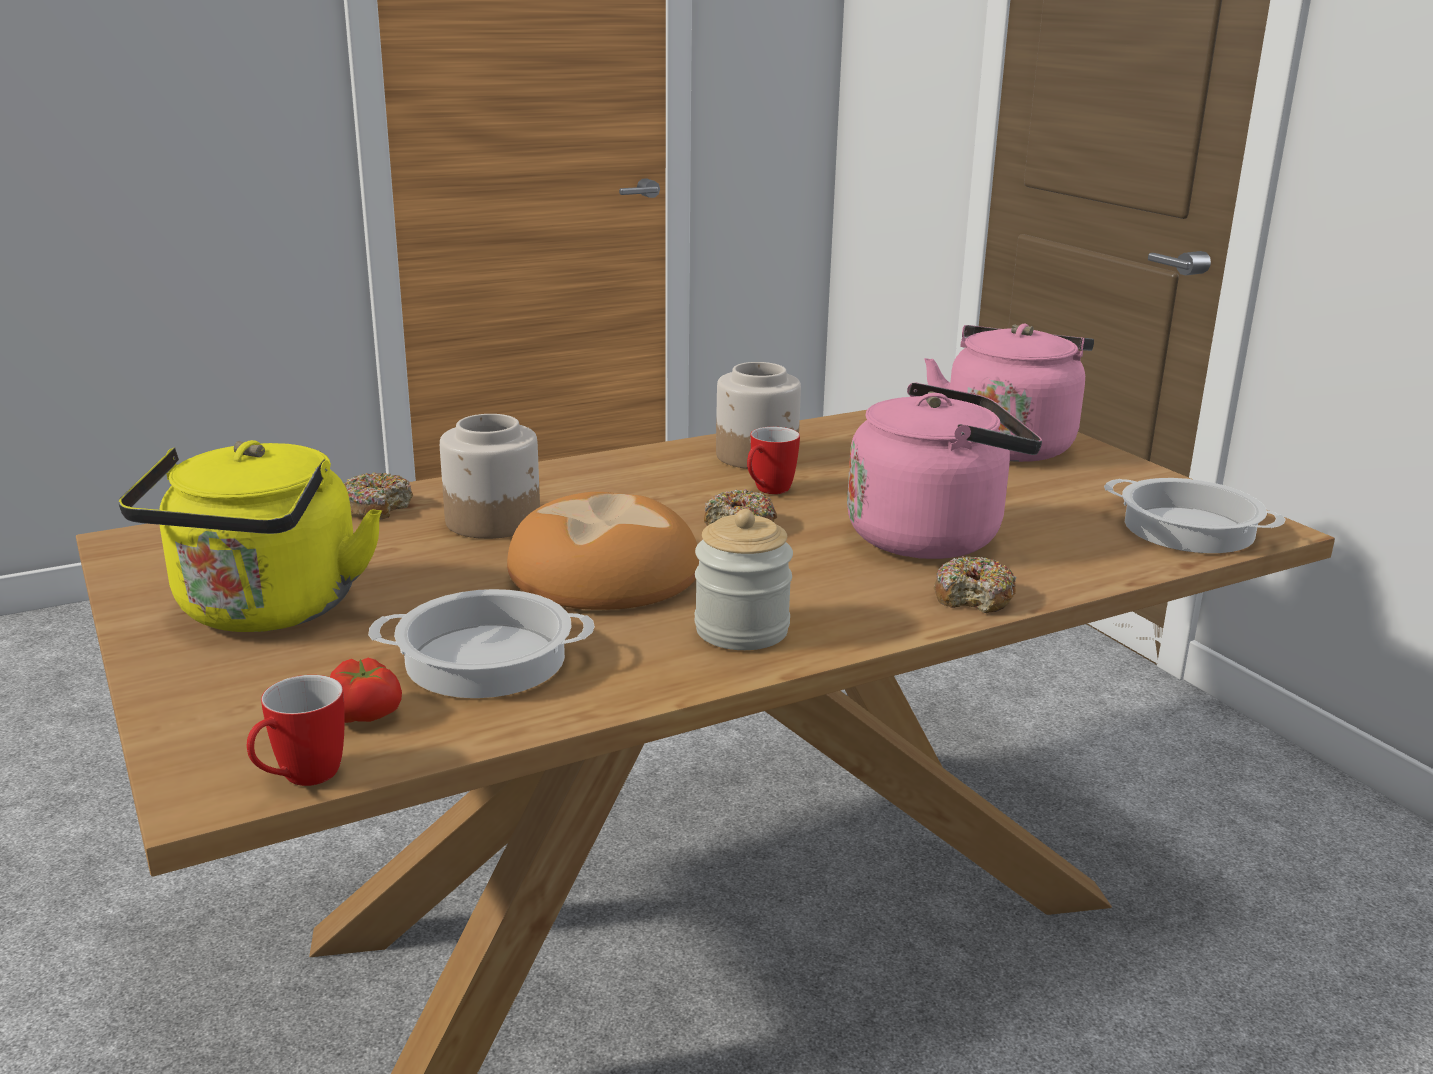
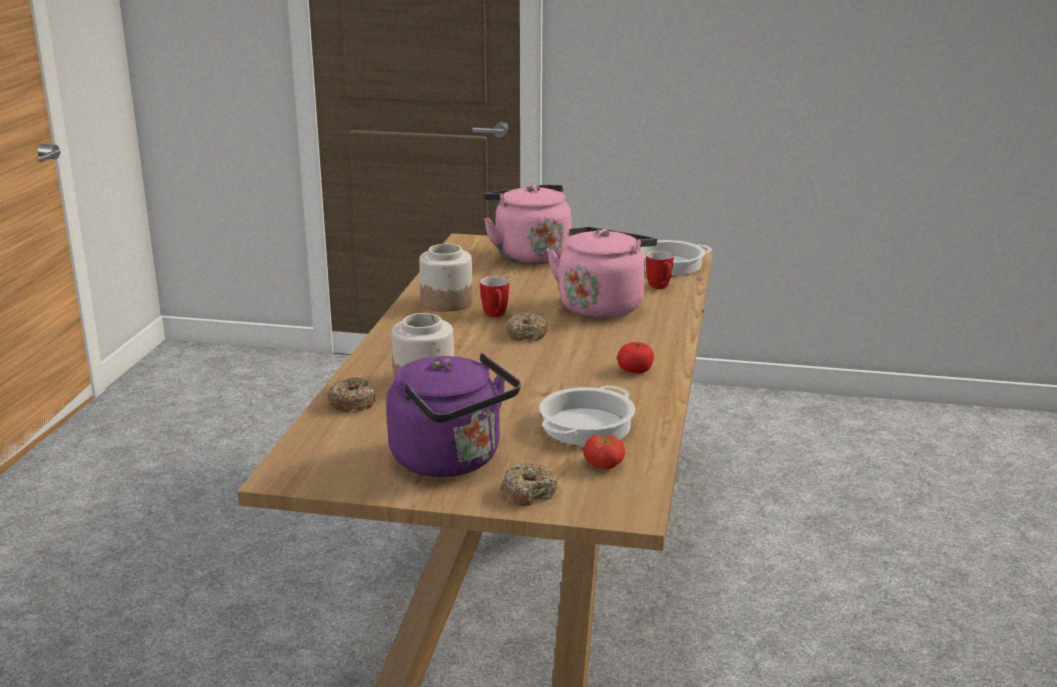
camera: 50 degrees left, 0 degrees up
(265, 611) = (451, 461): yellow kettle -> purple kettle
(299, 780) = (647, 491): mug -> mug (660, 287)
(606, 572) = (532, 376): bread -> none
(741, 630) = (635, 370): jar -> tomato
(974, 598) = (671, 321): donut -> donut (529, 492)

